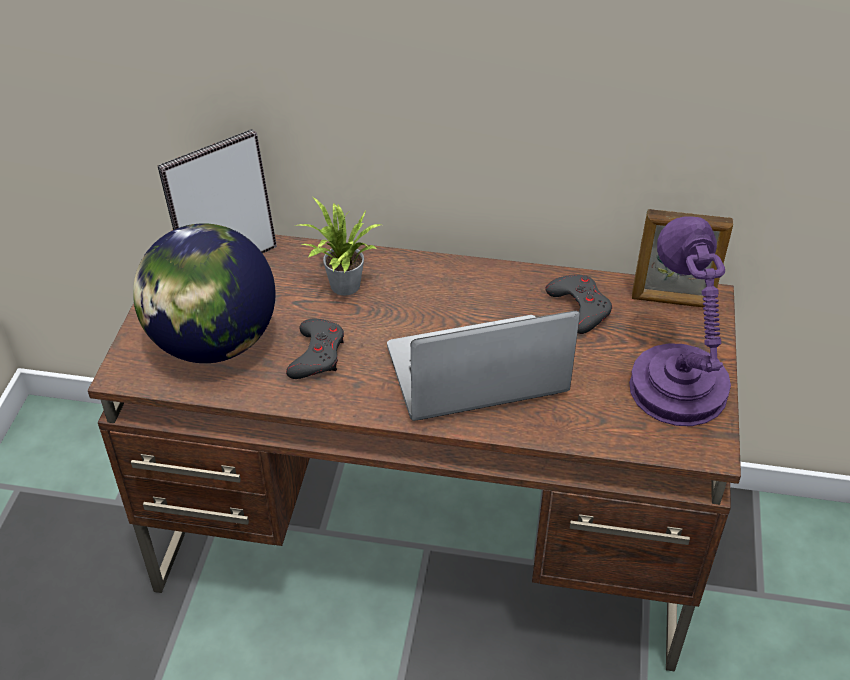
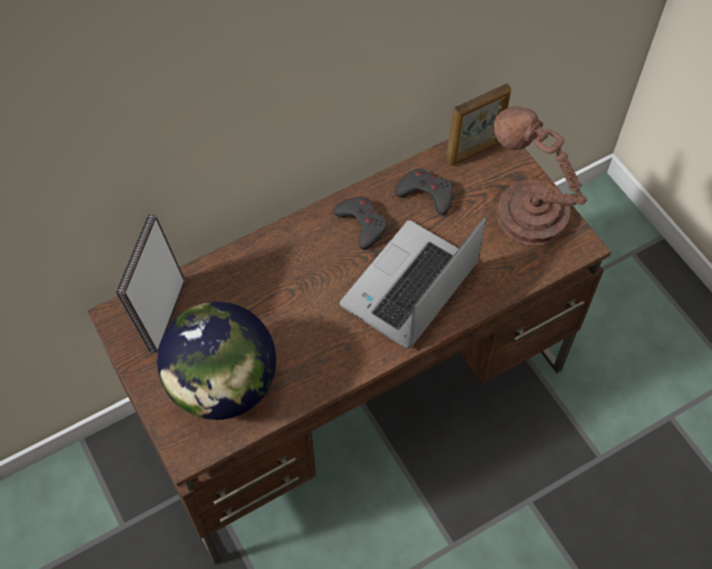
camera: 40 degrees left, 15 degrees up
(317, 354) = (300, 344): grey game controller -> grey game controller (362, 224)
(342, 287) = (264, 282): potted plant -> none
(675, 383) = (526, 212): purple table lamp -> brown table lamp

